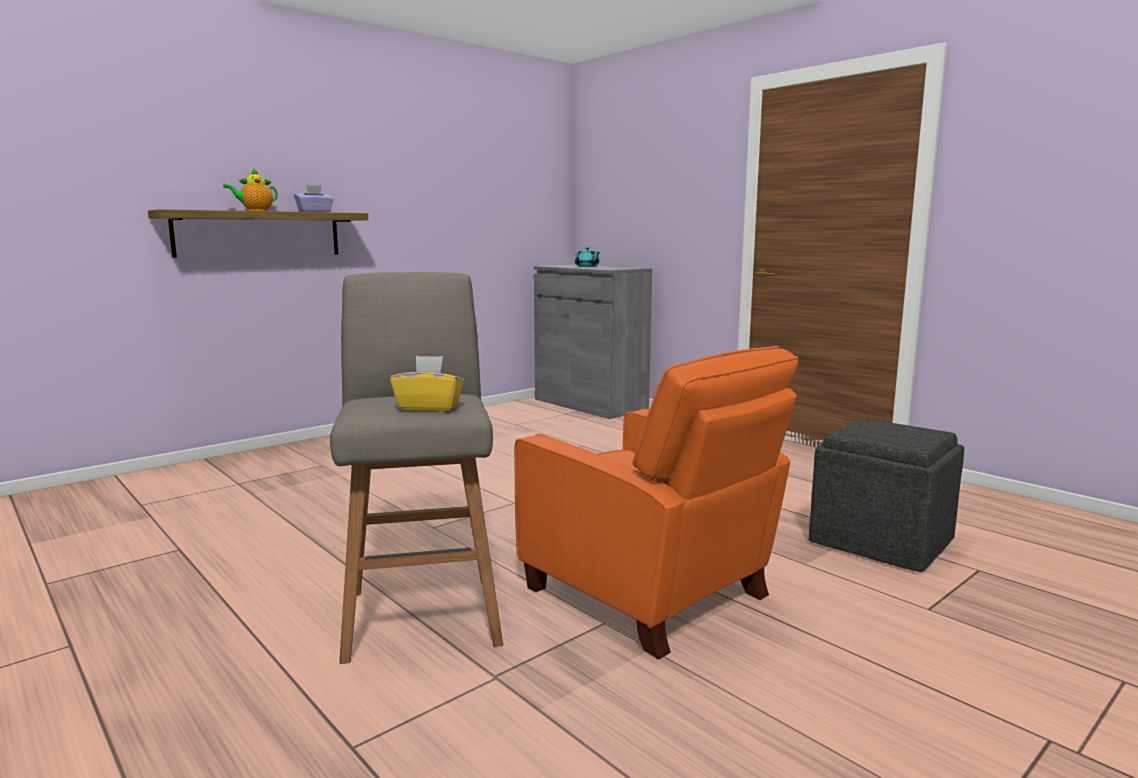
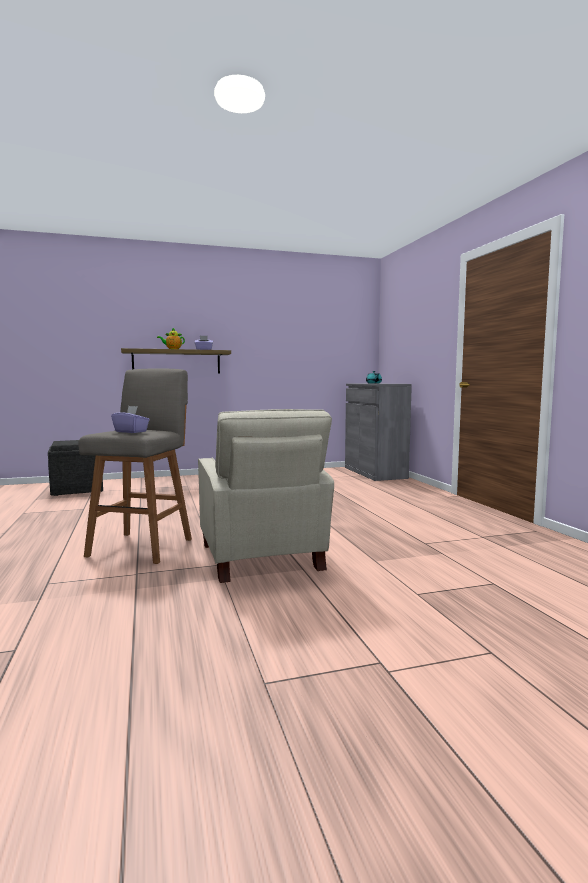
camera: 25 degrees right, 5 degrees down
(429, 407) = (131, 432): yellow tissue box -> purple tissue box
(651, 595) = (261, 558): orange armchair -> beige armchair
(882, 541) = (449, 559): grey ottoman -> grey ottoman (77, 489)

